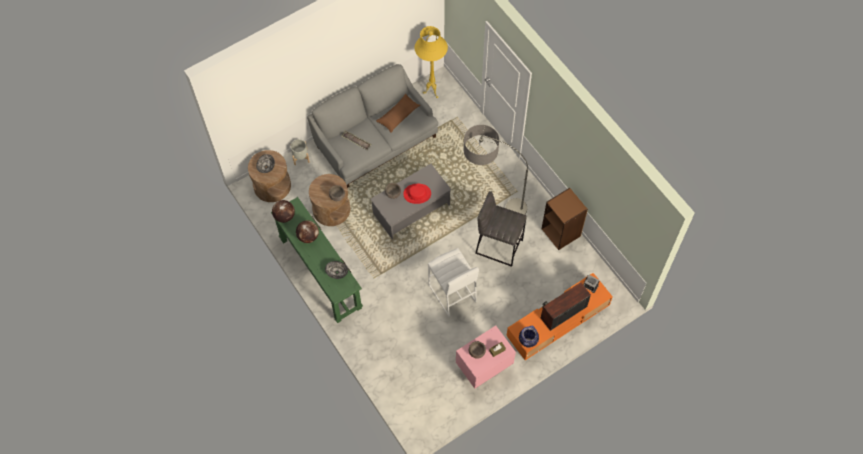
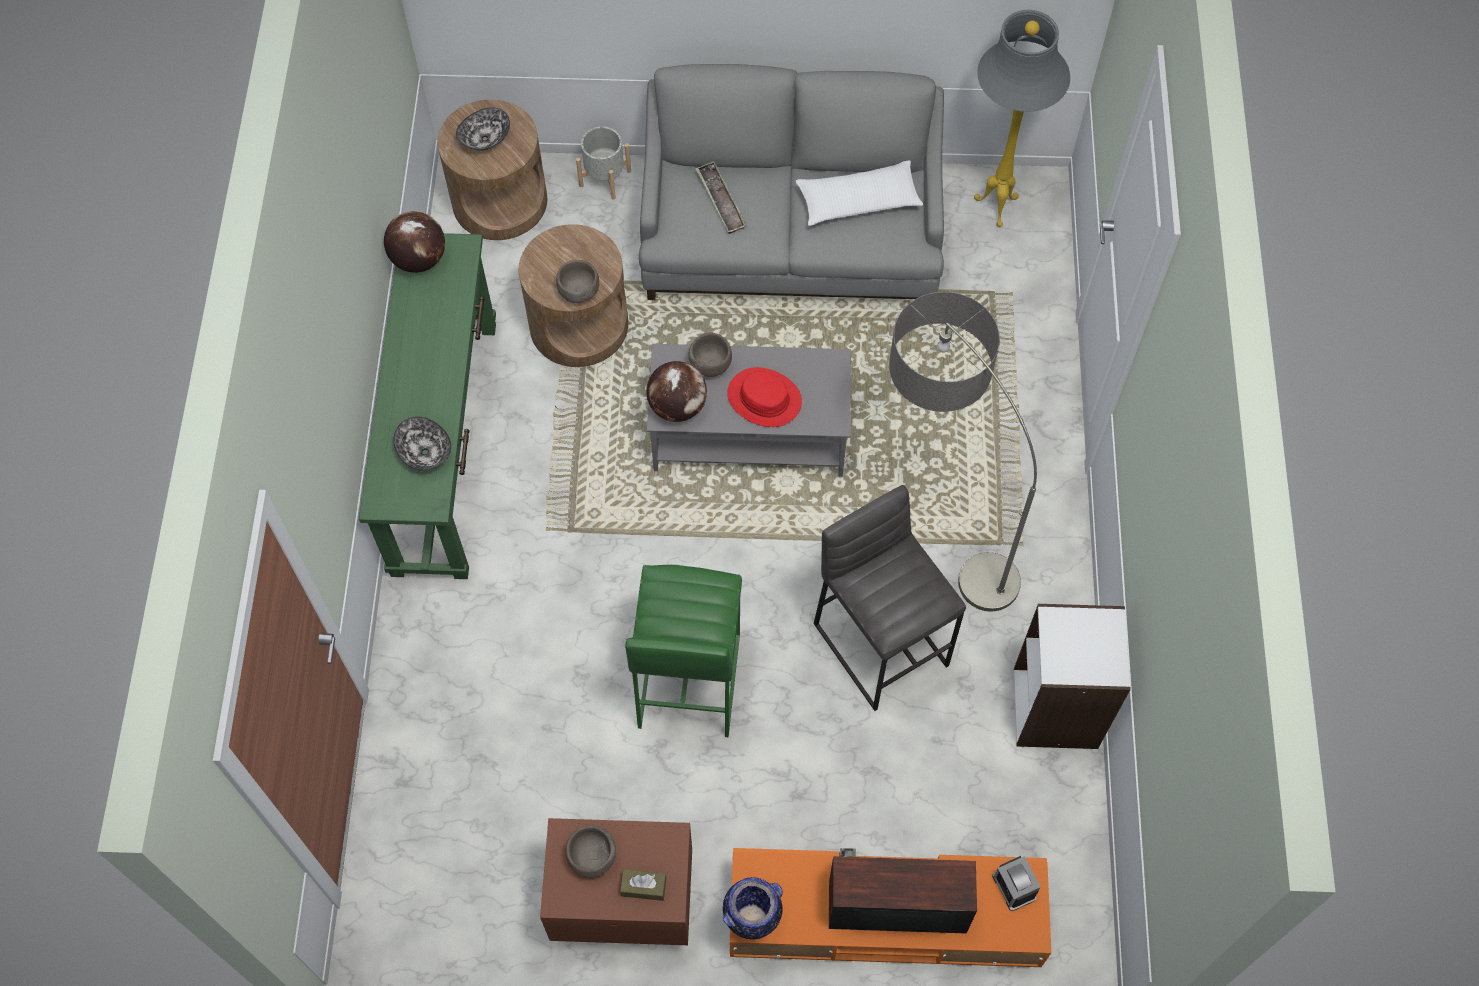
camera: 35 degrees right, 0 degrees up
(308, 236) = (431, 334): globe -> globe (677, 406)
(398, 115) = (858, 201): brown pillow -> white pillow
(431, 92) = (994, 208): yellow floor lamp -> grey floor lamp
(452, 294) = (688, 681): white stool -> green stool
(484, 367) = (623, 904): pink nightstand -> brown nightstand
(561, 232) = (1056, 708): brown bookcase -> white bookcase

